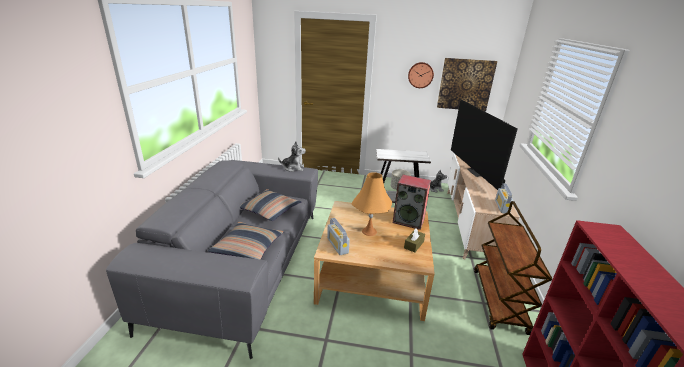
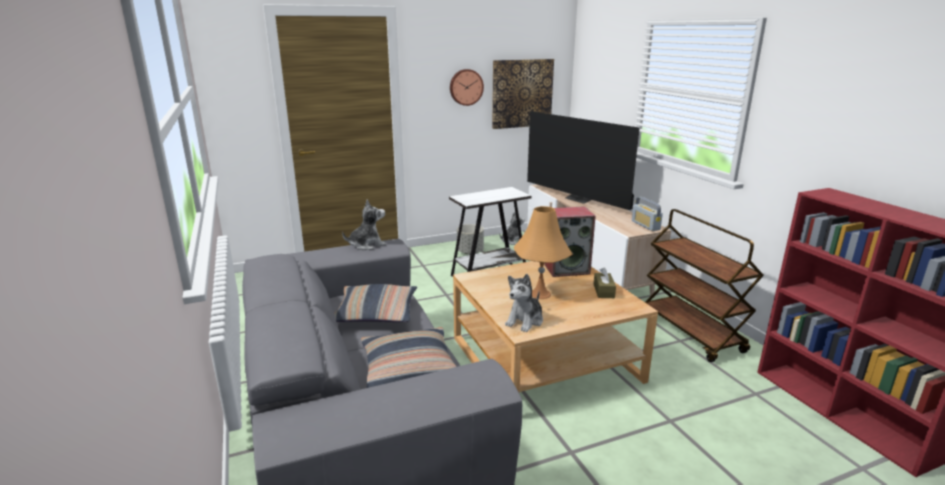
camera: 30 degrees left, 5 degrees down
(337, 245) = (525, 321): radio -> plush toy

